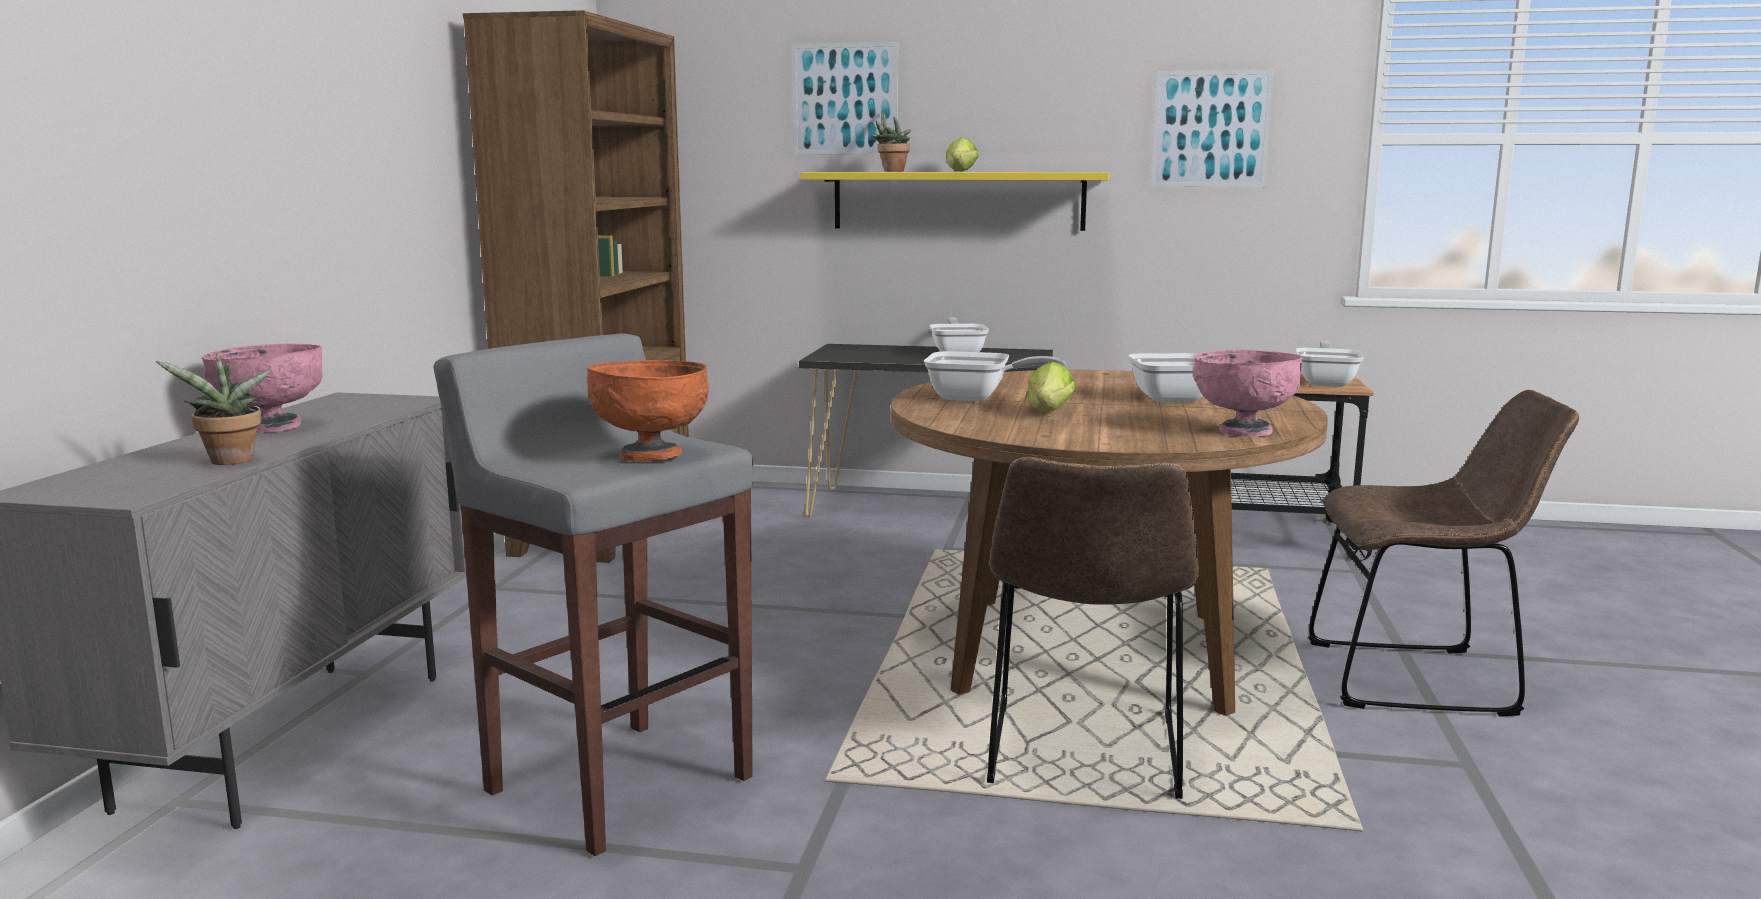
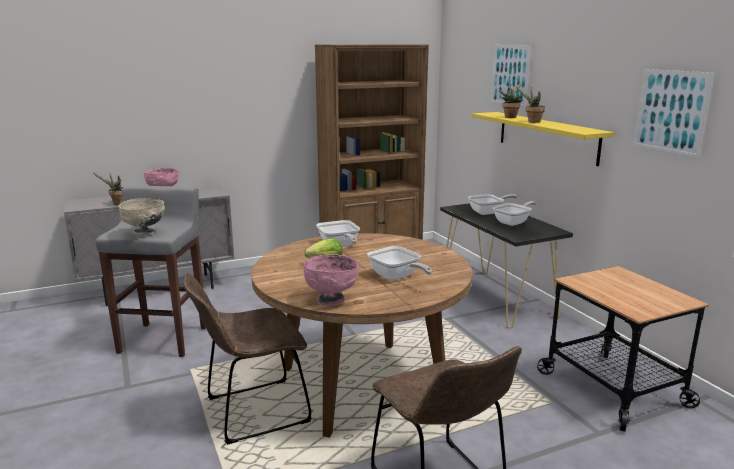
camera: 55 degrees right, 5 degrees up
(652, 456) = (144, 233): orange bowl -> beige bowl
(960, 171) = (532, 122): lettuce -> potted plant
(1326, 382) = (641, 305): frying pan -> frying pan (488, 212)

